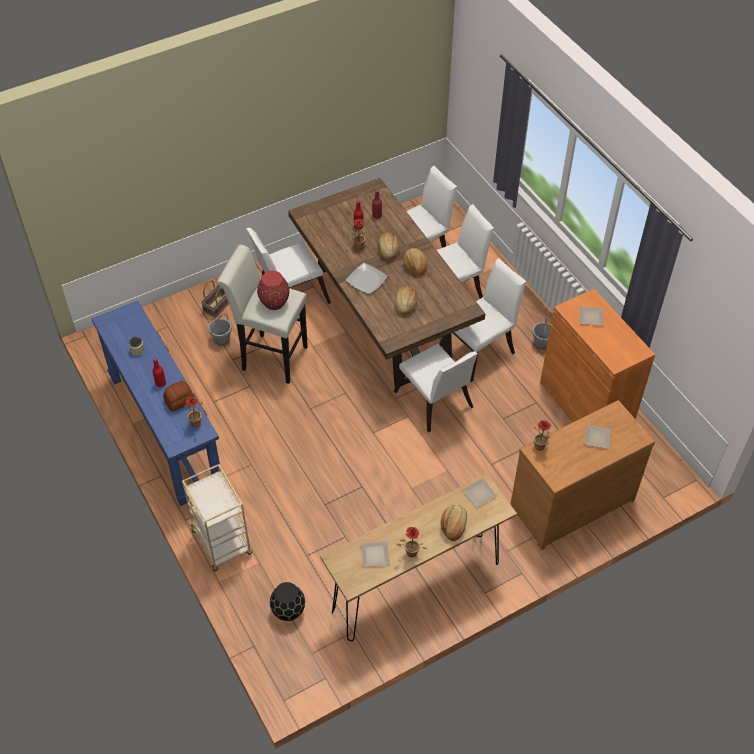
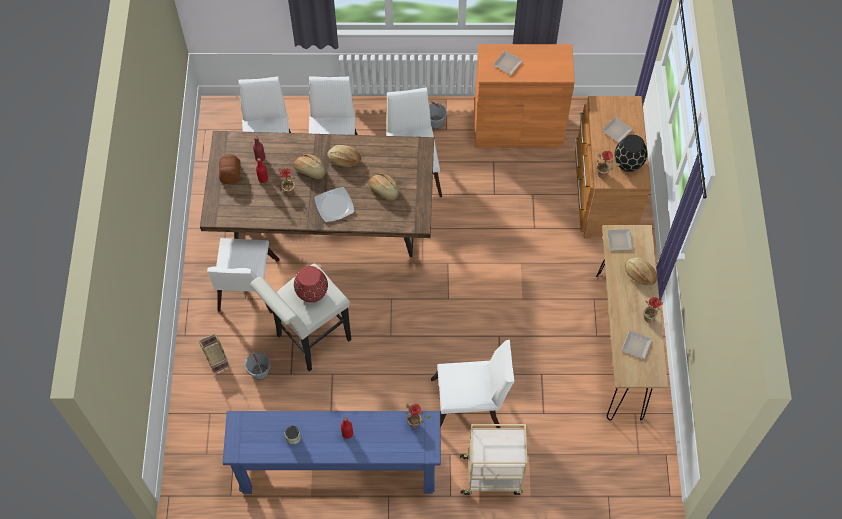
camera: 60 degrees left, 10 degrees up
(179, 401) = (379, 426): bread -> bread (230, 173)
(288, 611) = (590, 453): black vase -> black vase (628, 163)
(435, 403) = (448, 235): white chair -> white chair (471, 404)

